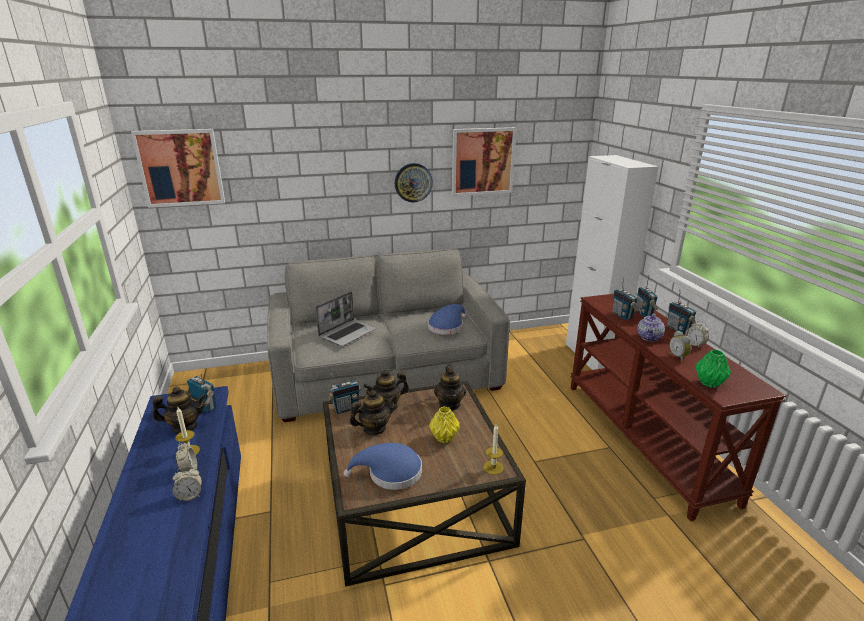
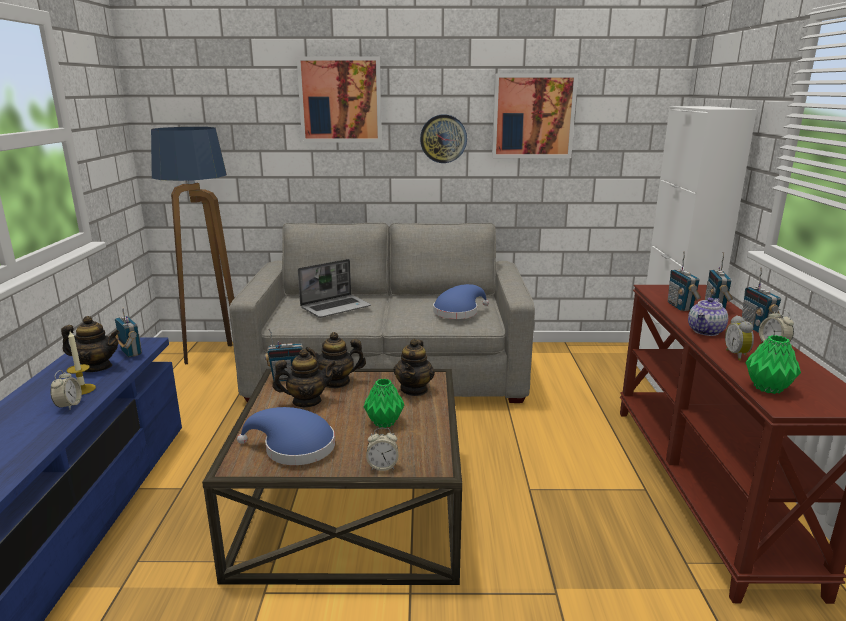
camera: 15 degrees right, 5 degrees down
(180, 168) = (182, 108): picture -> picture (340, 100)
(190, 495) = (51, 428): alarm clock -> alarm clock (382, 466)
(230, 382) = (213, 357): none -> floor lamp
(444, 438) = (384, 423): yellow vase -> green vase
(493, 467) = (427, 462): candle -> none

